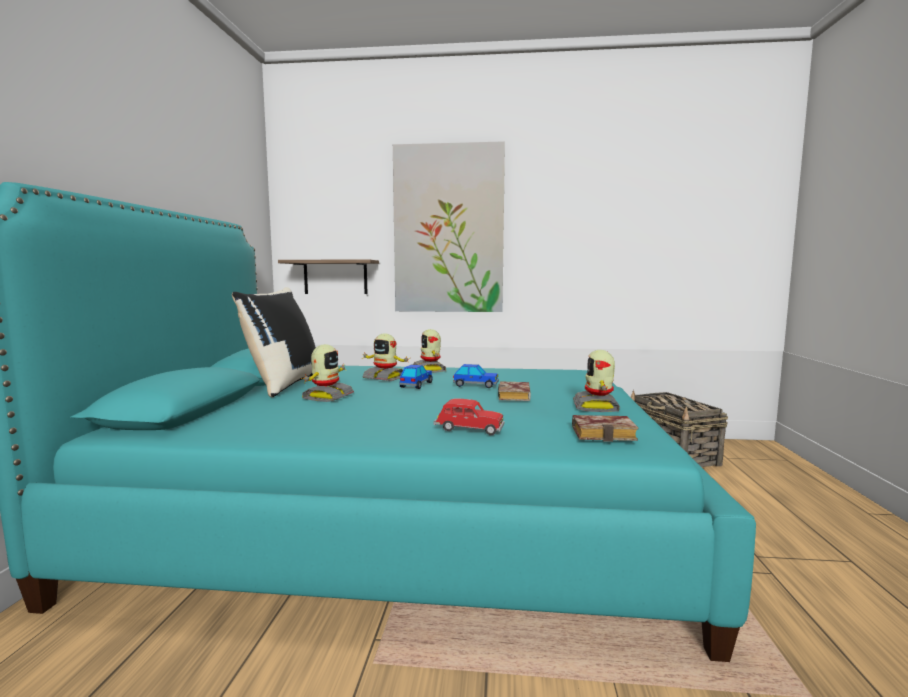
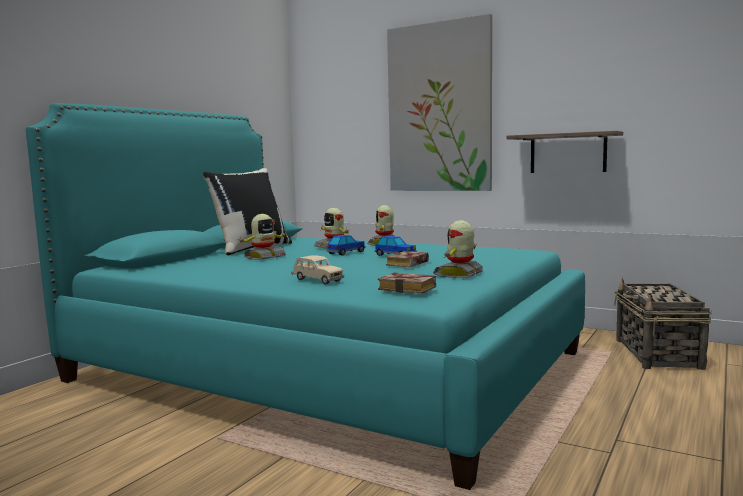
camera: 25 degrees right, 0 degrees up
(335, 277) = (341, 158): shelf -> shelf (568, 153)
(469, 430) = (317, 280): red toy car -> beige toy car

